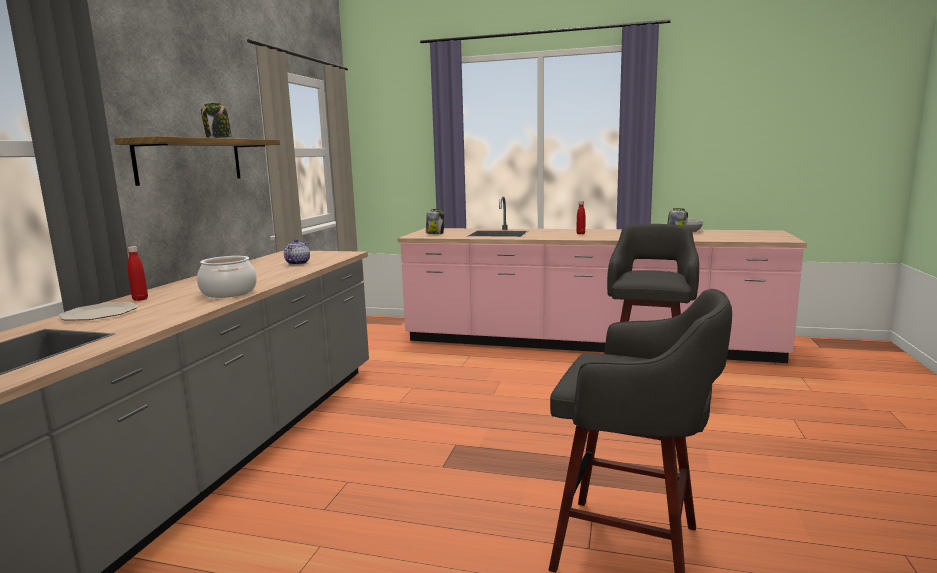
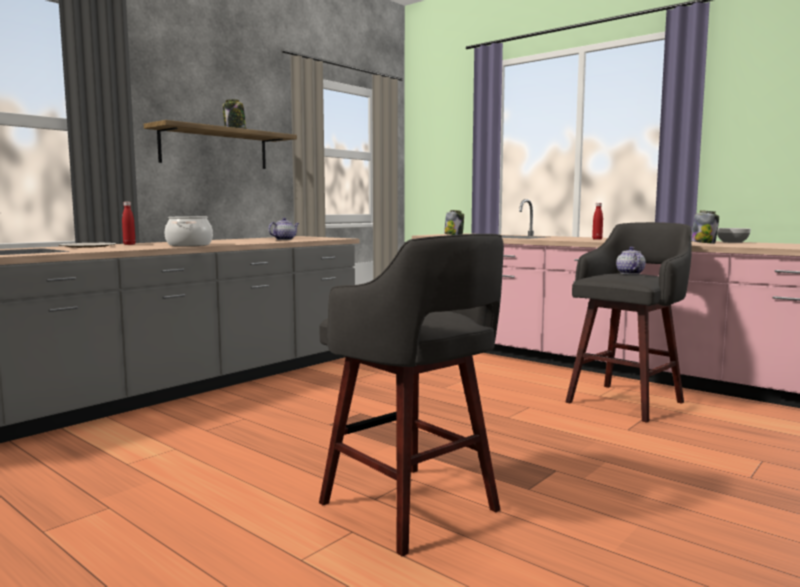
camera: 25 degrees right, 5 degrees down
(649, 272) = (629, 273): none -> teapot

